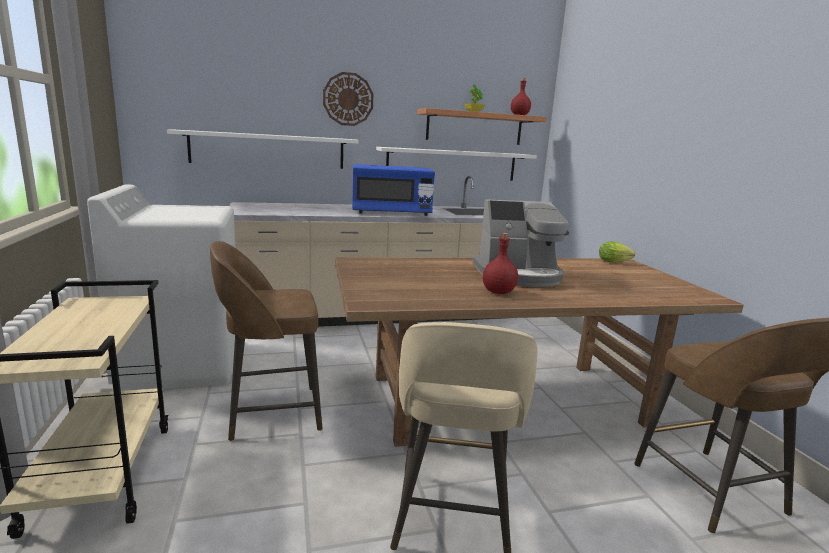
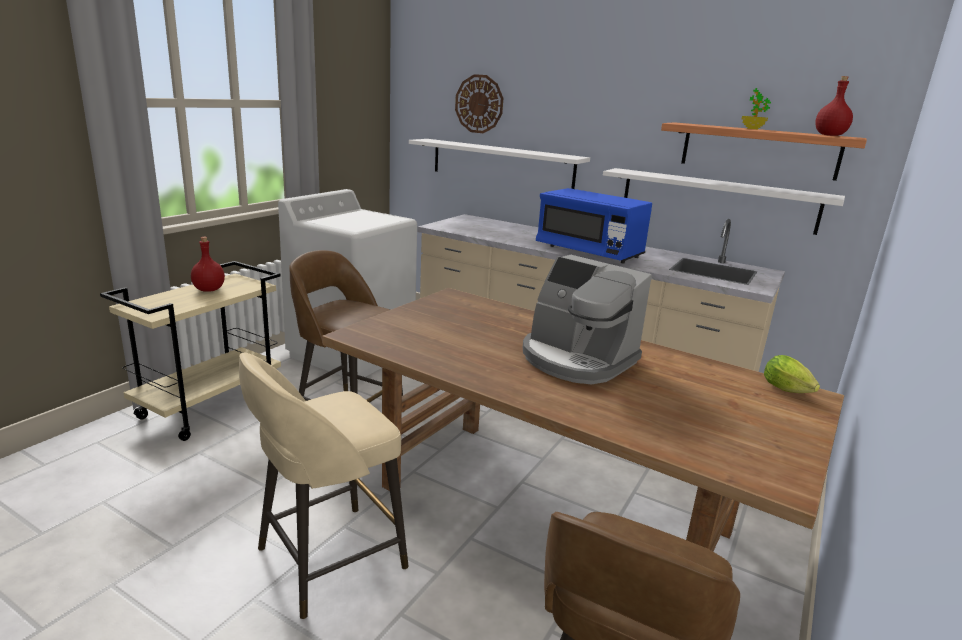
camera: 45 degrees right, 5 degrees up
(348, 99) = (588, 109): wall clock -> wall clock (479, 104)
(498, 292) = (494, 366): red bottle -> red bottle (209, 289)

